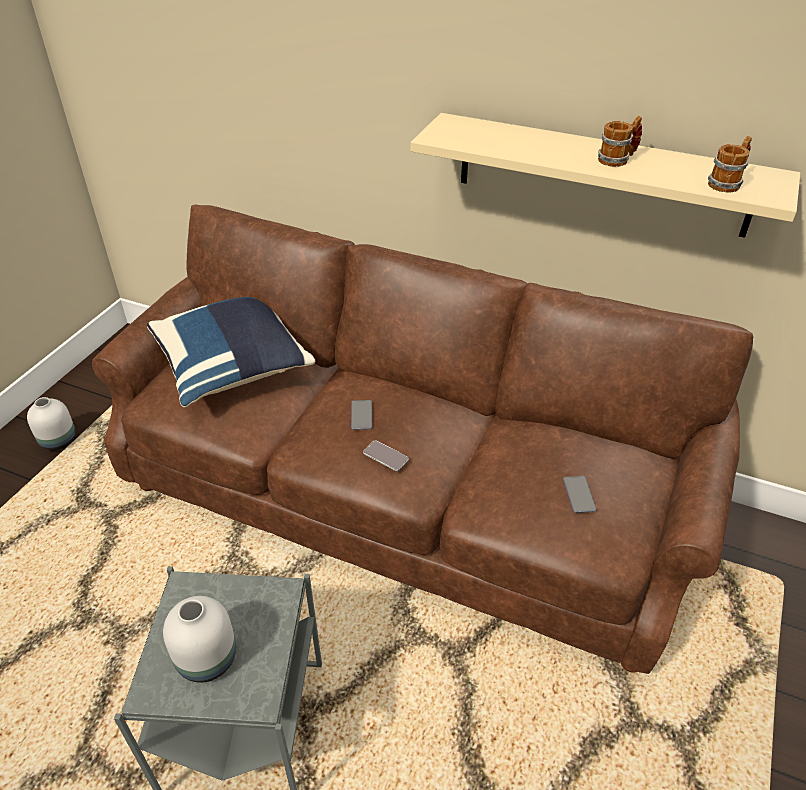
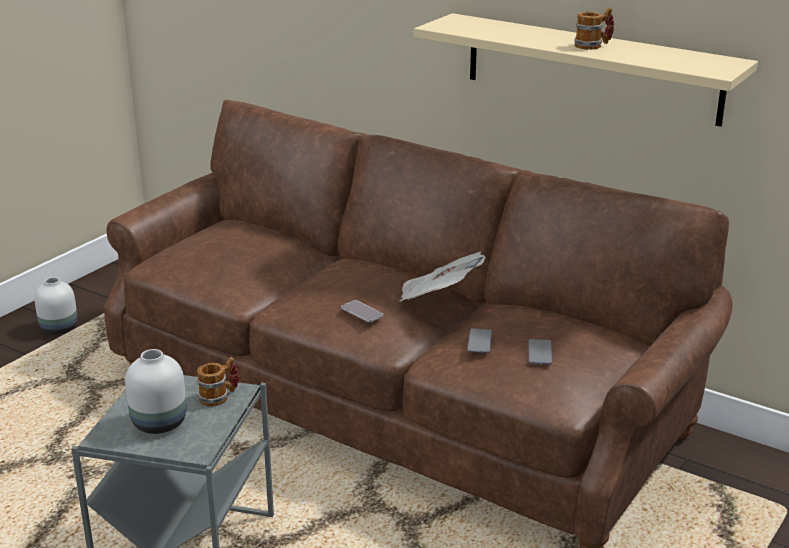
camera: 10 degrees right, 15 degrees down
(233, 367) = (237, 243): blue pillow -> none
(361, 415) = (349, 284): phone -> phone (479, 341)
(456, 424) = (439, 297): none -> newspaper
(727, 183) = (682, 63): mug -> mug (219, 397)

